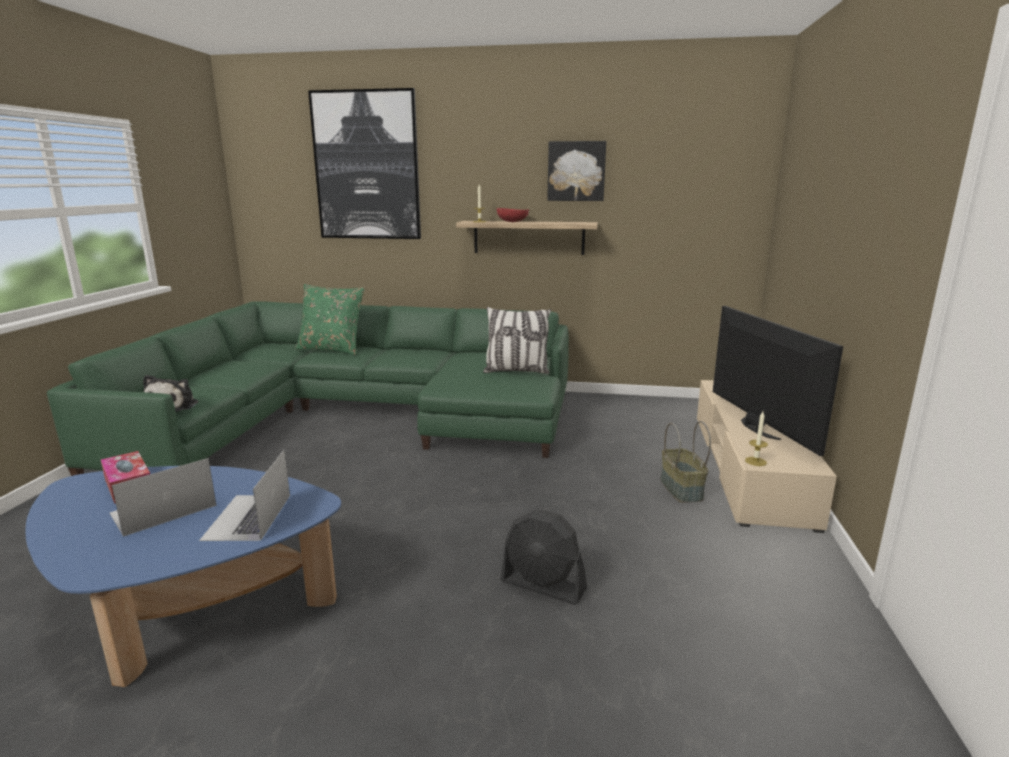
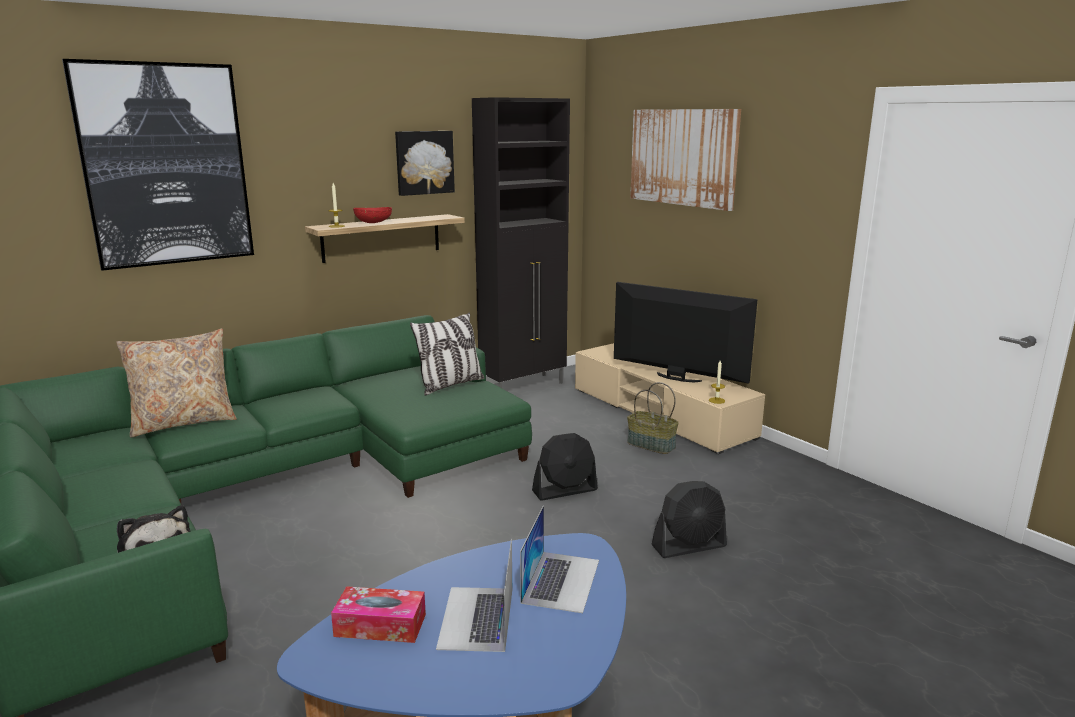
camera: 45 degrees left, 0 degrees up
(248, 517) = (561, 580): laptop -> laptop turned 120 degrees counterclockwise
(332, 349) = (184, 422): green pillow -> beige pillow
(531, 492) = (565, 491): none -> black fan
(656, 404) = (524, 386): none -> black cabinet
(830, 161) = (682, 157): none -> picture

